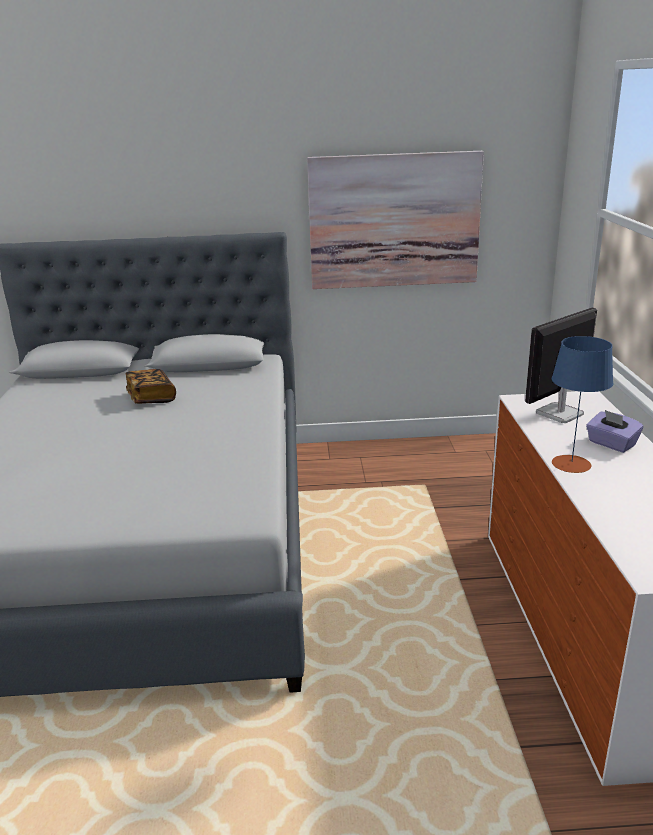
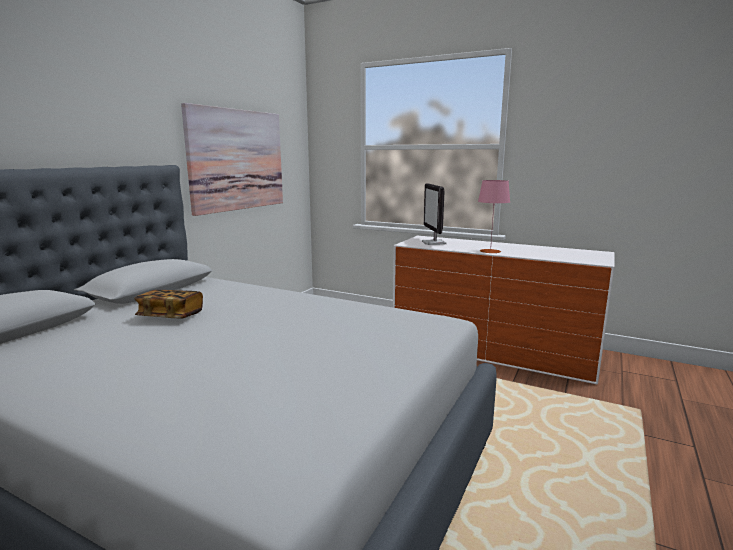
camera: 60 degrees left, 10 degrees down
(571, 464) = (490, 251): blue table lamp -> pink table lamp
(611, 444) = (477, 244): purple tissue box -> none

